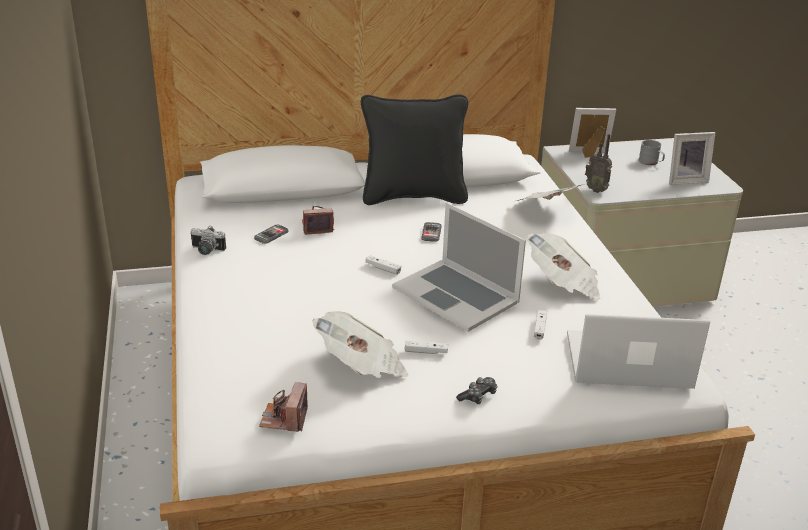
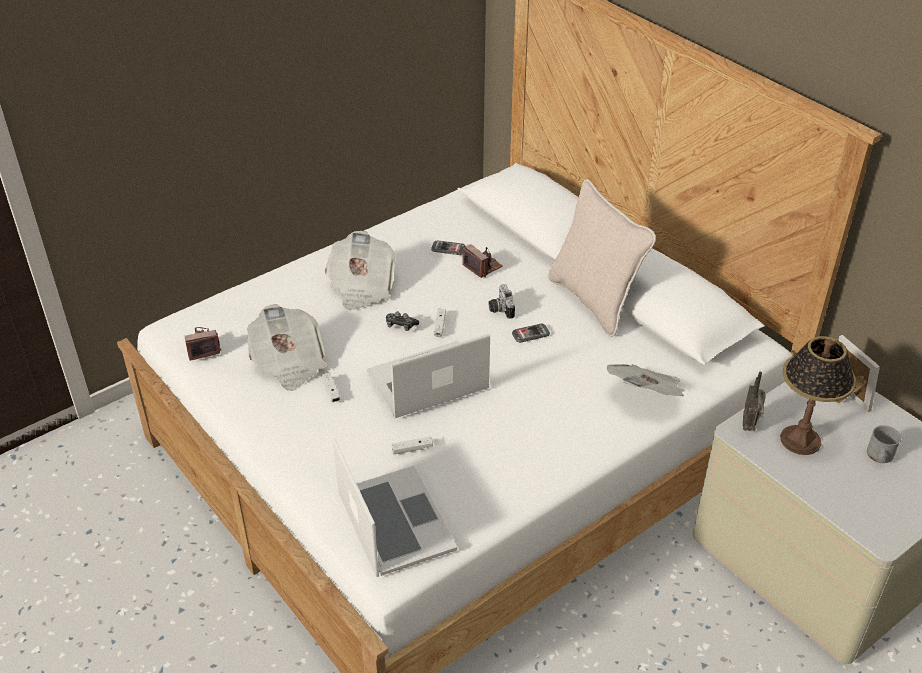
camera: 65 degrees right, 10 degrees up
(206, 251) = (397, 228): camera -> camera (500, 309)
(413, 196) = (594, 301): black pillow -> beige pillow
(456, 294) = (428, 381): laptop -> laptop turned 45 degrees clockwise
(478, 396) = (287, 438): game controller -> game controller (400, 325)
(563, 284) = (503, 446): newspaper -> newspaper (361, 287)
(621, 179) = (800, 440): none -> table lamp
(685, 180) = (861, 498): picture frame -> none

